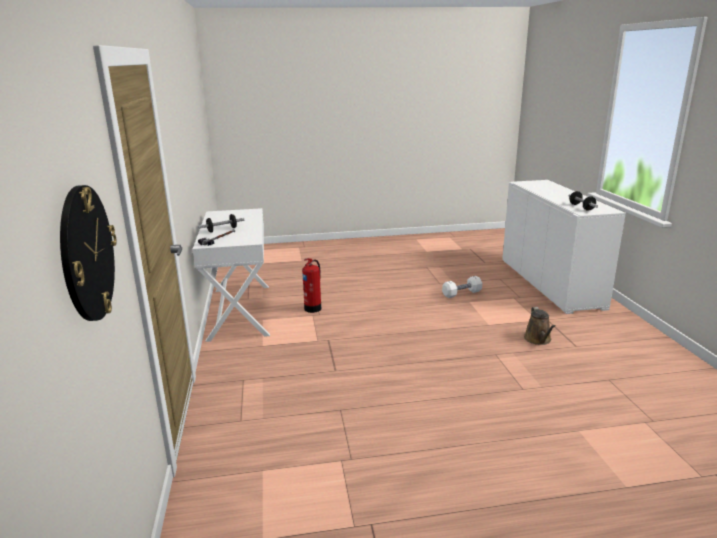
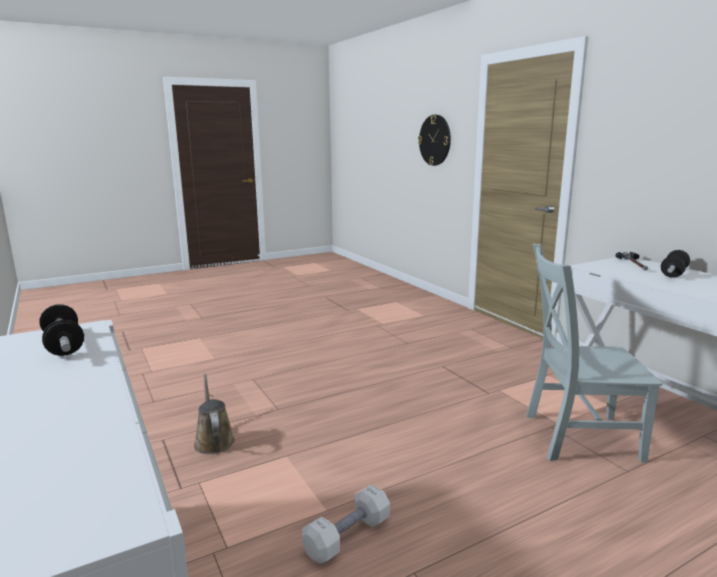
camera: 160 degrees right, 5 degrees down
(313, 308) = (576, 436): fire extinguisher -> grey chair

